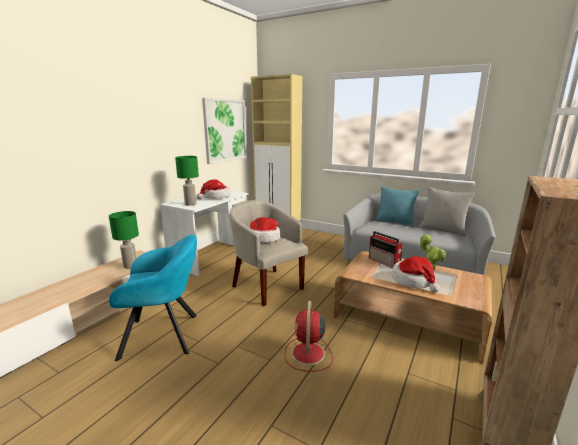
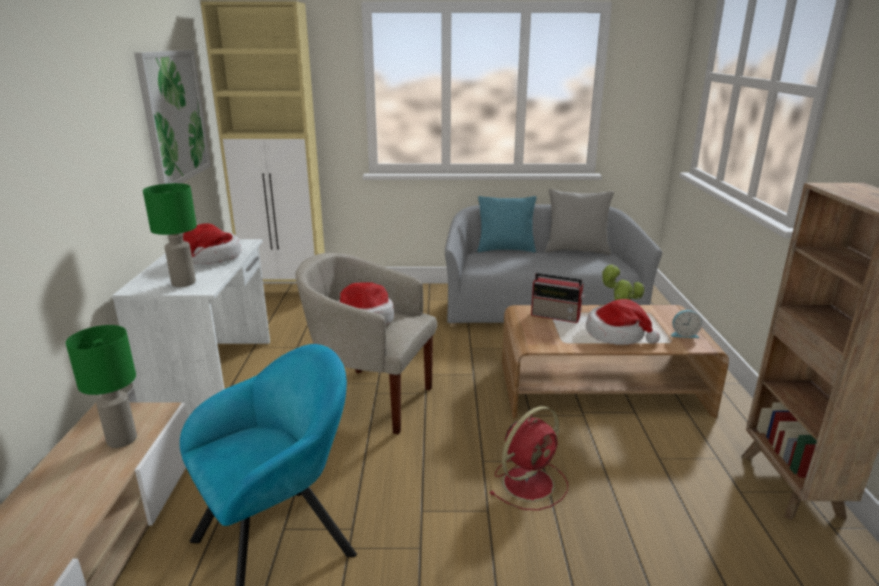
camera: 30 degrees left, 5 degrees up
(308, 354) = (530, 482): red fan -> red fan turned 105 degrees counterclockwise
(466, 293) = (683, 334): none -> alarm clock

